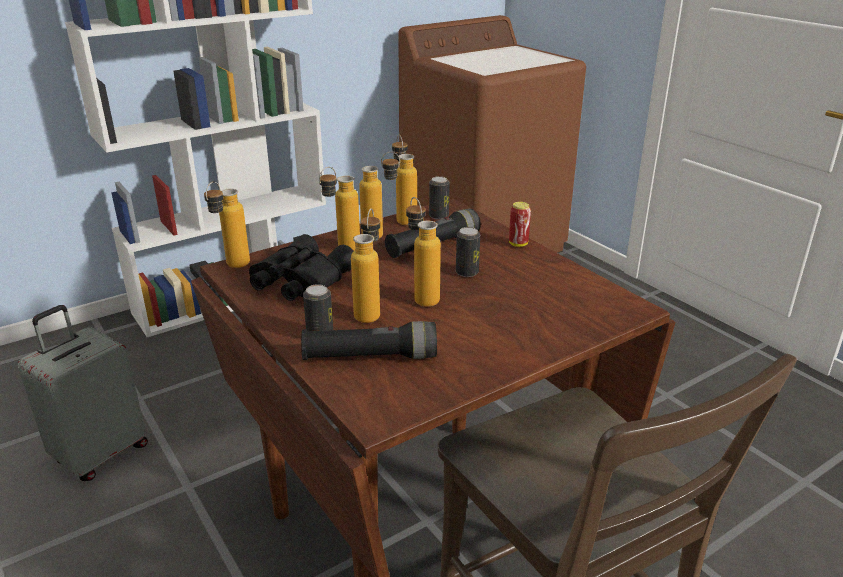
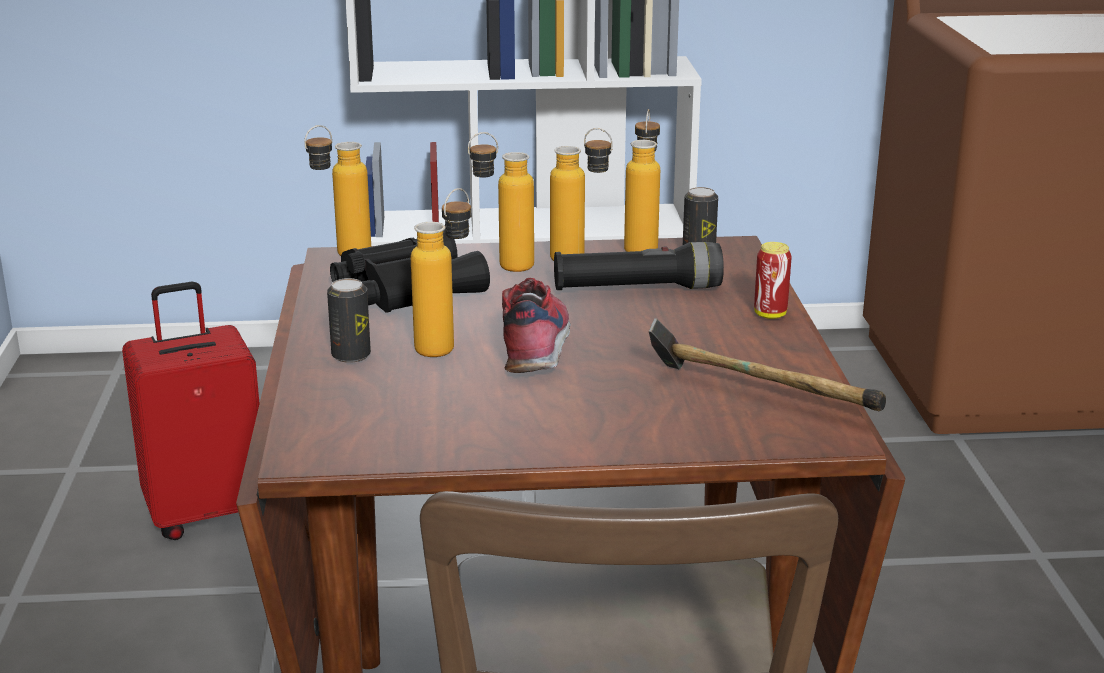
camera: 30 degrees right, 5 degrees down
(100, 454) = (207, 513): grey suitcase -> red suitcase
(370, 357) = (380, 394): black flashlight -> none
(422, 296) = (537, 345): bottle -> shoe
(467, 272) = (640, 332): can -> none
(571, 295) = (756, 397): none -> hammer

